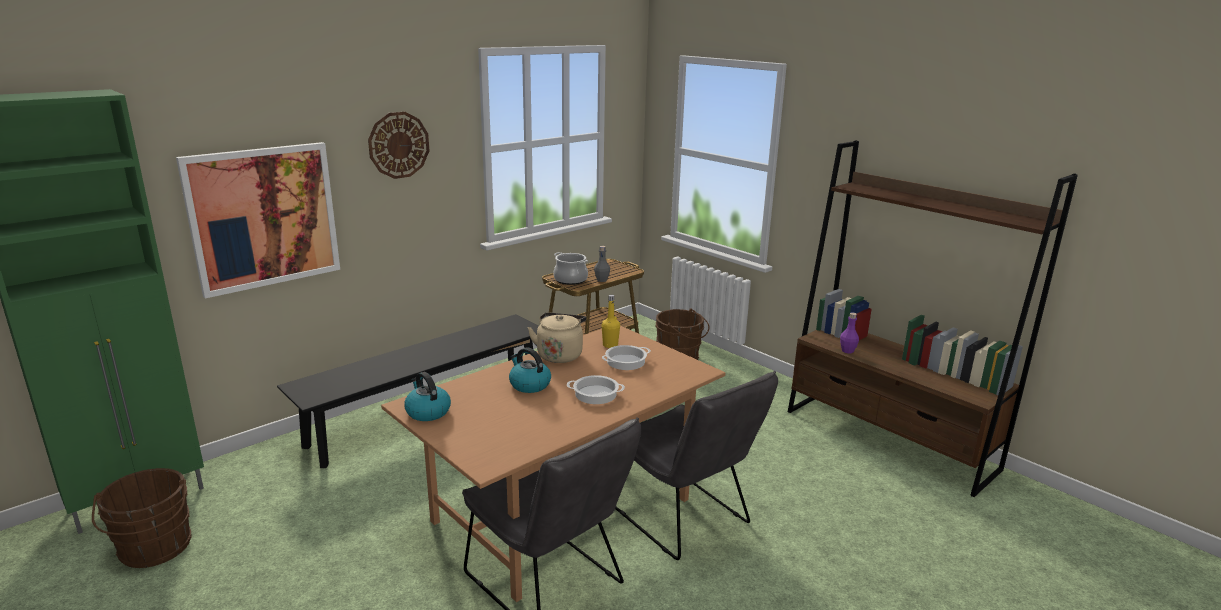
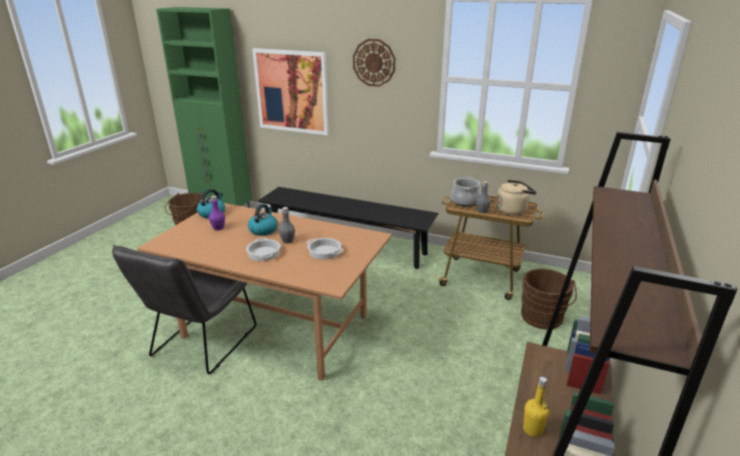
camera: 65 degrees right, 5 degrees up
(560, 354) = (316, 228): beige kettle -> beige kettle (513, 210)
(577, 376) = (287, 241): none -> grey bottle
(610, 345) = (348, 240): yellow bottle -> yellow bottle (532, 429)
(684, 519) = (295, 385): grey chair -> none
(847, 351) = (534, 382): purple bottle -> purple bottle (218, 228)

